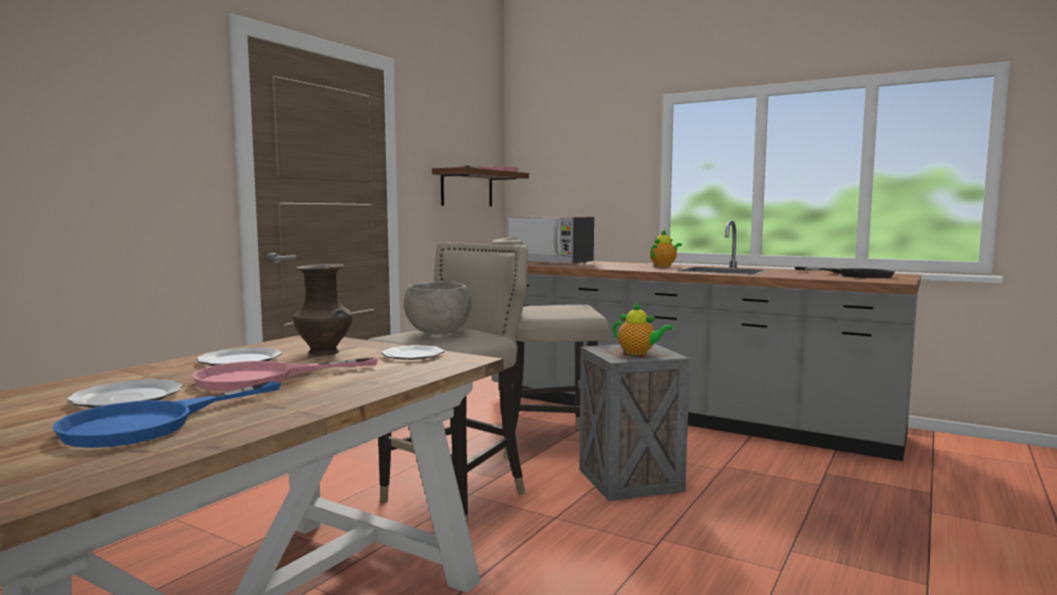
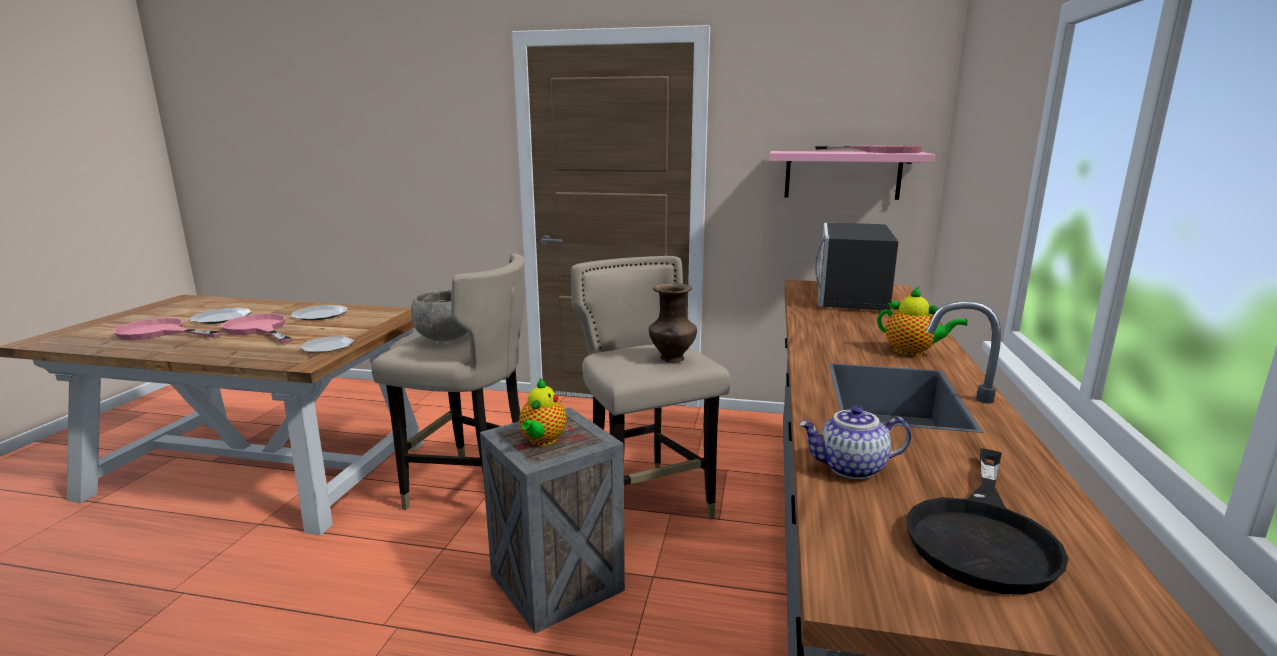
camera: 70 degrees right, 10 degrees up
(150, 423) = (159, 333): blue frying pan -> pink frying pan
(325, 353) = (343, 326): brown vase -> brown vase (672, 359)
(467, 188) = (842, 175): brown shelf -> pink shelf
(806, 276) = (851, 469): none -> teapot

